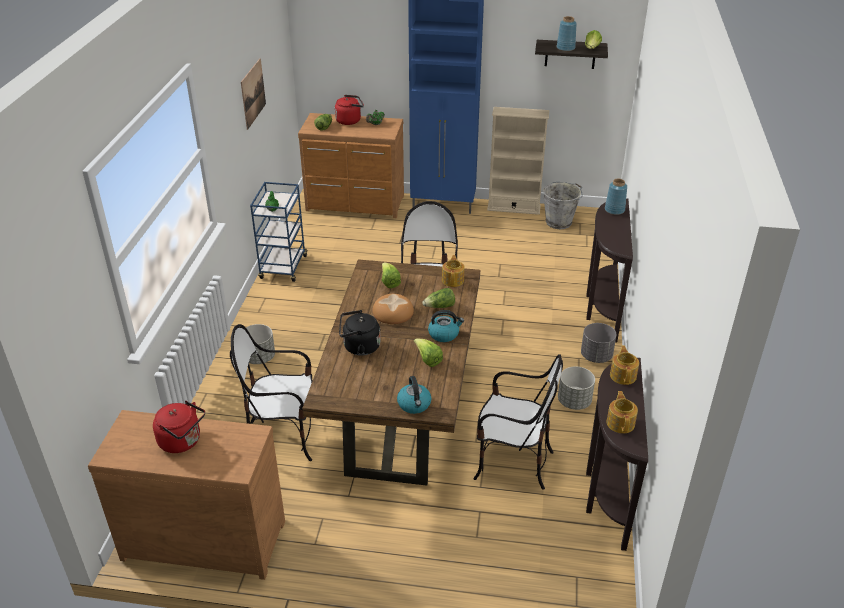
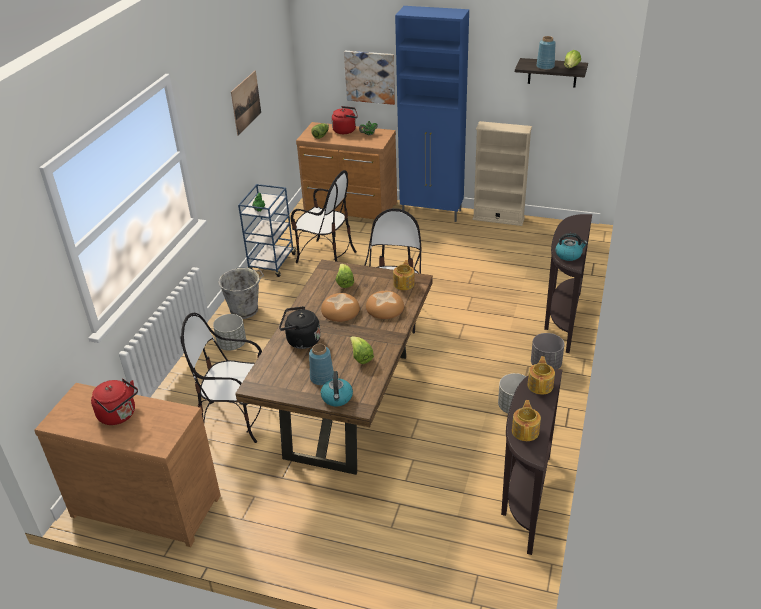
camera: 10 degrees right, 0 degrees up
(375, 62) = (370, 77): none -> picture
(440, 307) = (385, 308): lettuce -> bread
(444, 334) = (382, 334): kettle -> kettle (569, 255)
(512, 463) = (441, 461): chair -> chair (325, 256)
(559, 222) = (539, 234): grey bucket -> grey bucket (245, 310)
(615, 210) = (575, 225): blue vase -> blue vase (322, 378)

